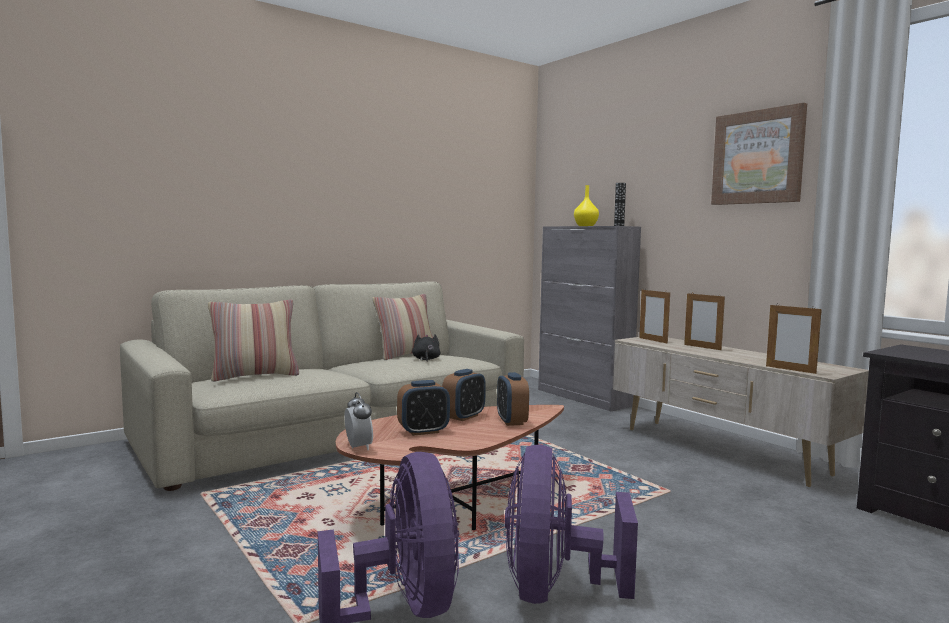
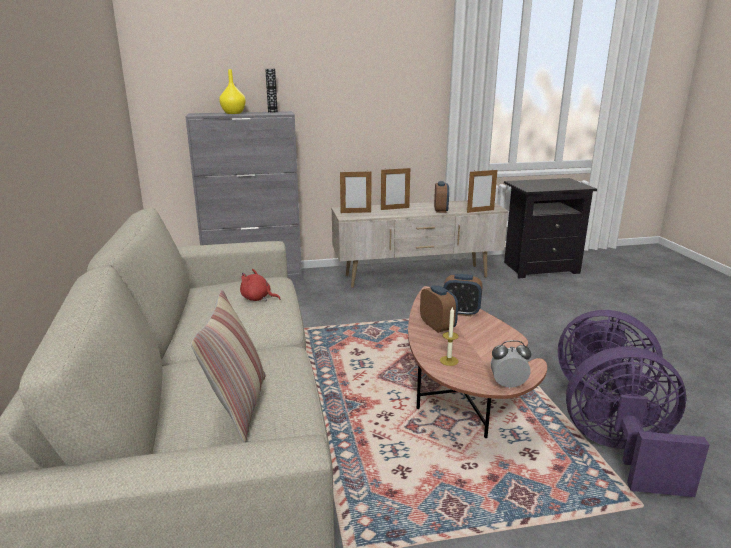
camera: 65 degrees left, 15 degrees up
(391, 426) = (449, 361): none -> candle
(406, 355) = (190, 305): pillow -> none
(423, 431) = (473, 350): alarm clock -> alarm clock (440, 210)
(426, 359) = (257, 298): black plush toy -> red plush toy
(758, 157) = (396, 54): picture -> none

